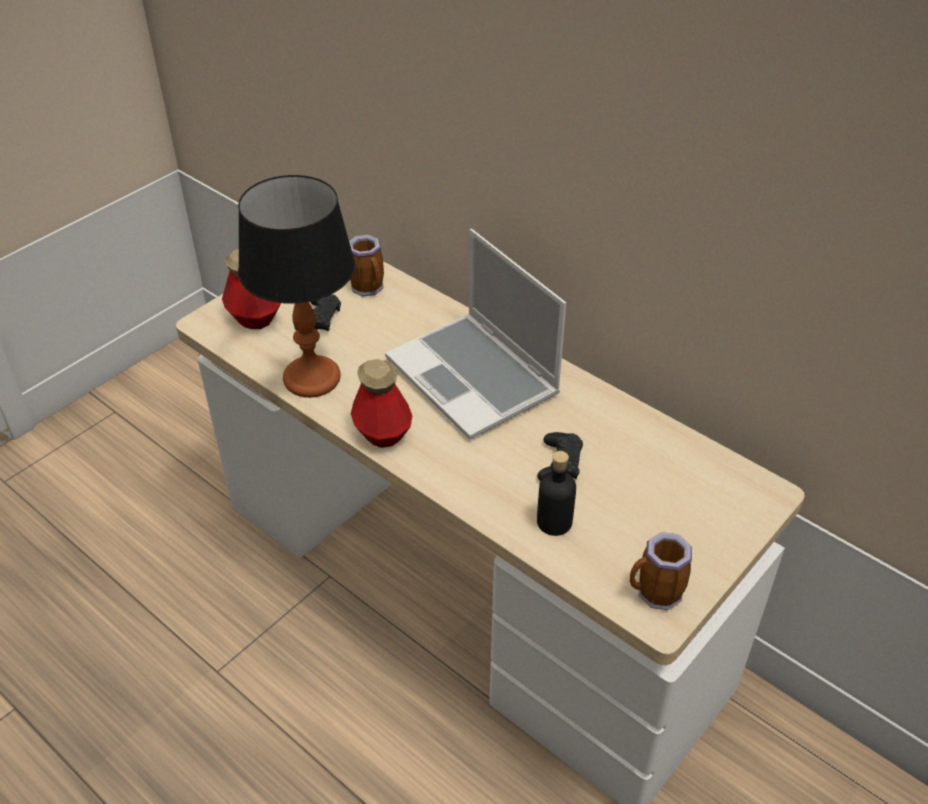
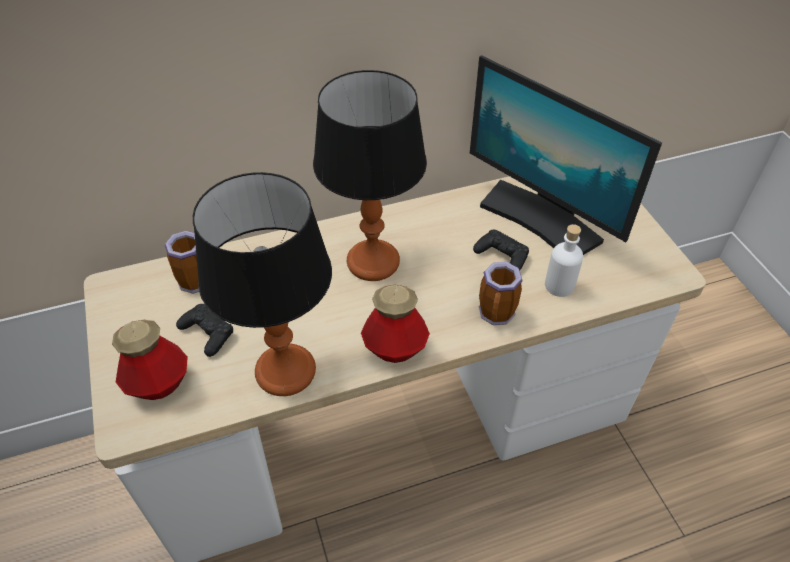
camera: 60 degrees left, 5 degrees up
(475, 378) = (373, 261): laptop -> table lamp
(554, 522) = (559, 285): black bottle -> white bottle
(642, 475) = (540, 219): none -> monitor
(656, 595) = (654, 265): mug -> mug (497, 315)

